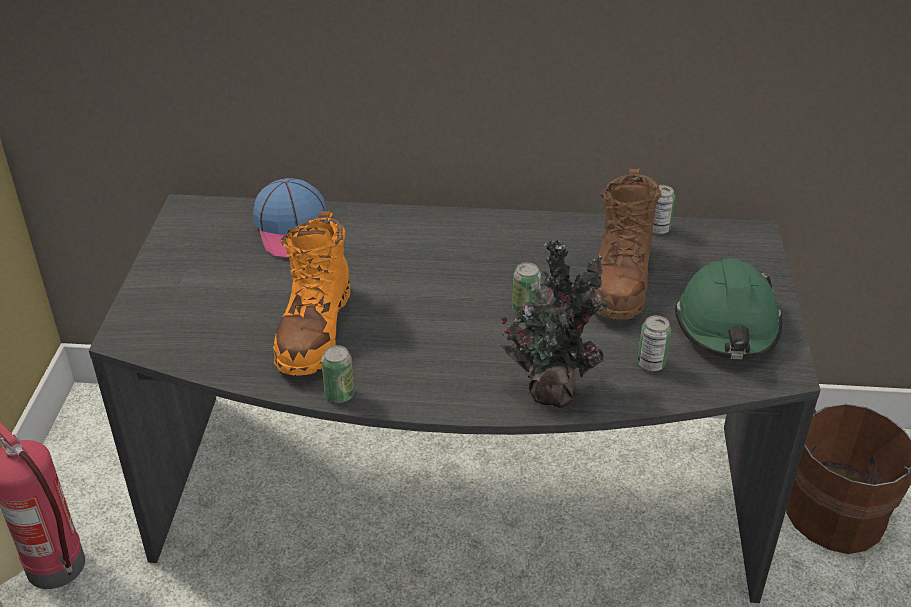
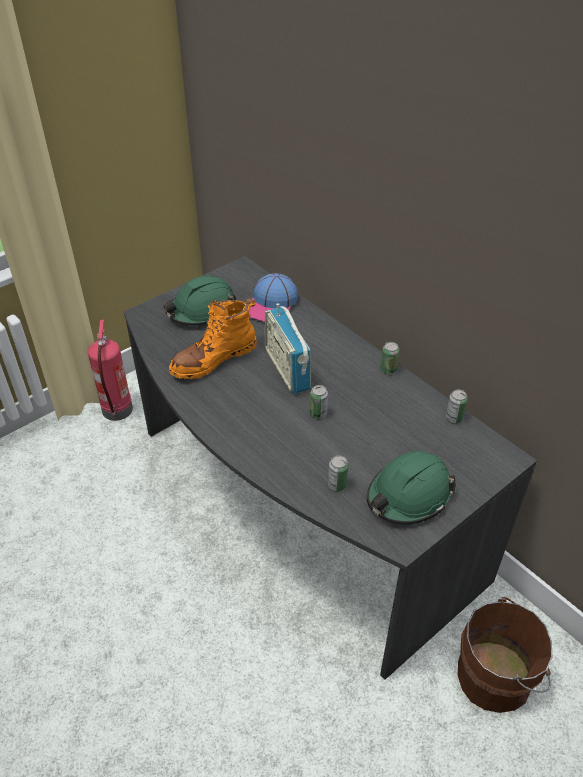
camera: 45 degrees right, 5 degrees up
(209, 286) = (201, 311): none -> green hard hat
(339, 395) = (182, 396): can -> can (388, 369)
(421, 286) = (287, 369): none -> radio
(551, 390) = (271, 461): potted plant -> none
(620, 280) = (388, 431): brown boot -> none

